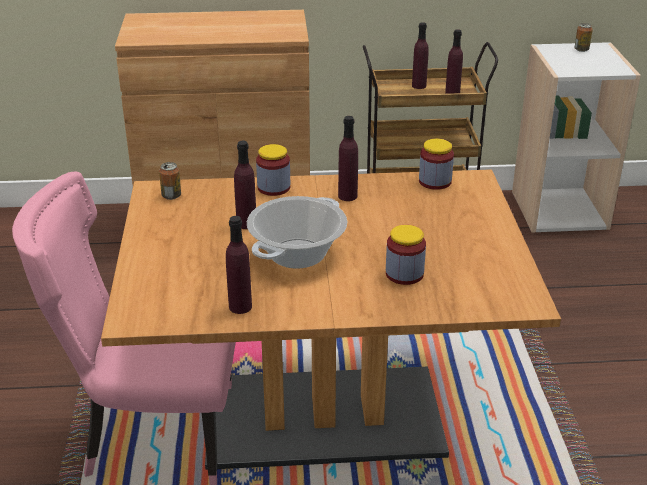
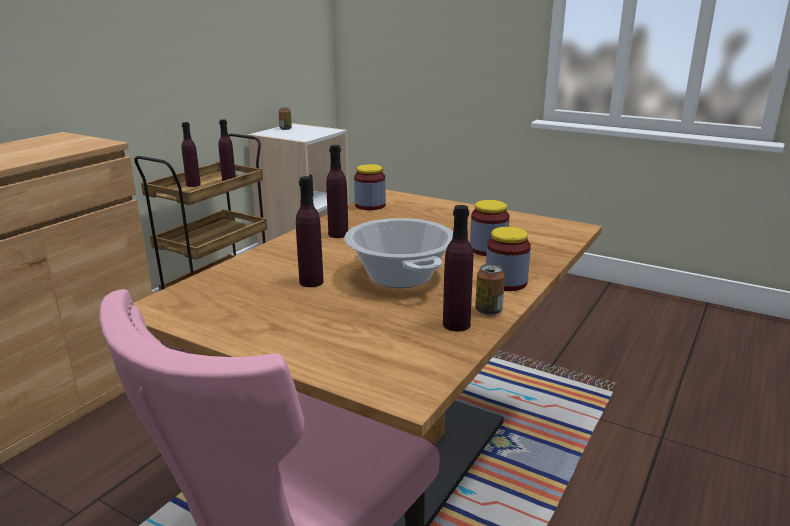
camera: 55 degrees left, 10 degrees down
(171, 196) = (188, 301): can -> can (488, 311)
(273, 188) = (269, 255): jar -> jar (506, 282)

